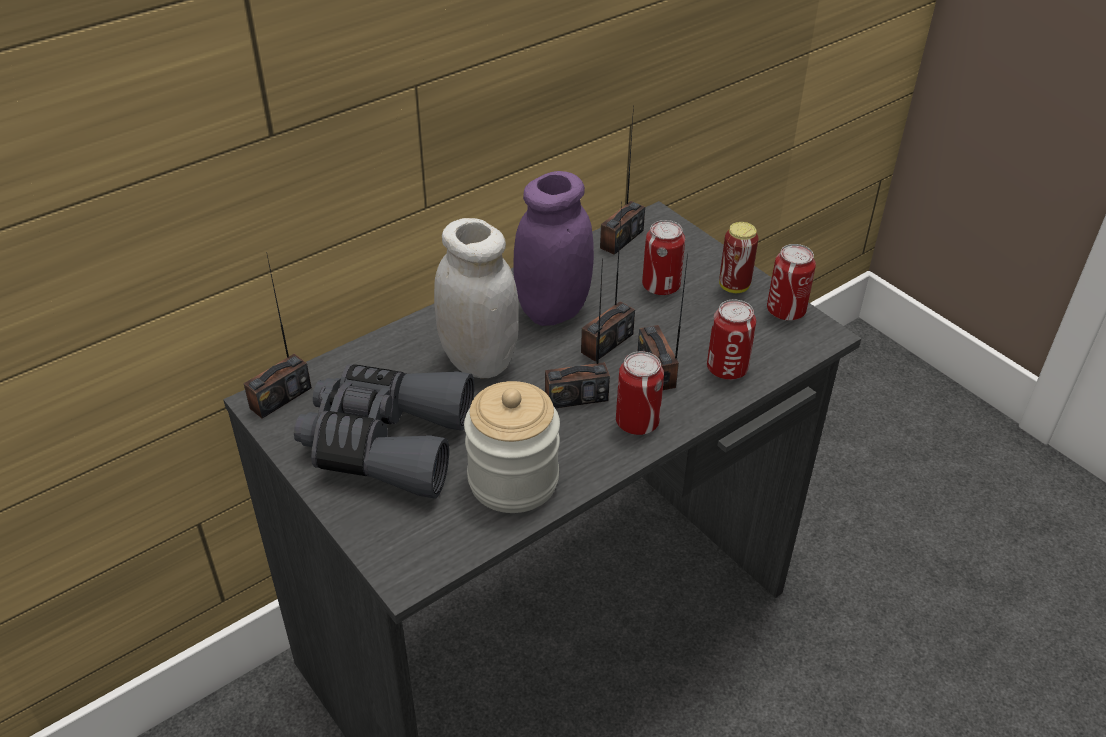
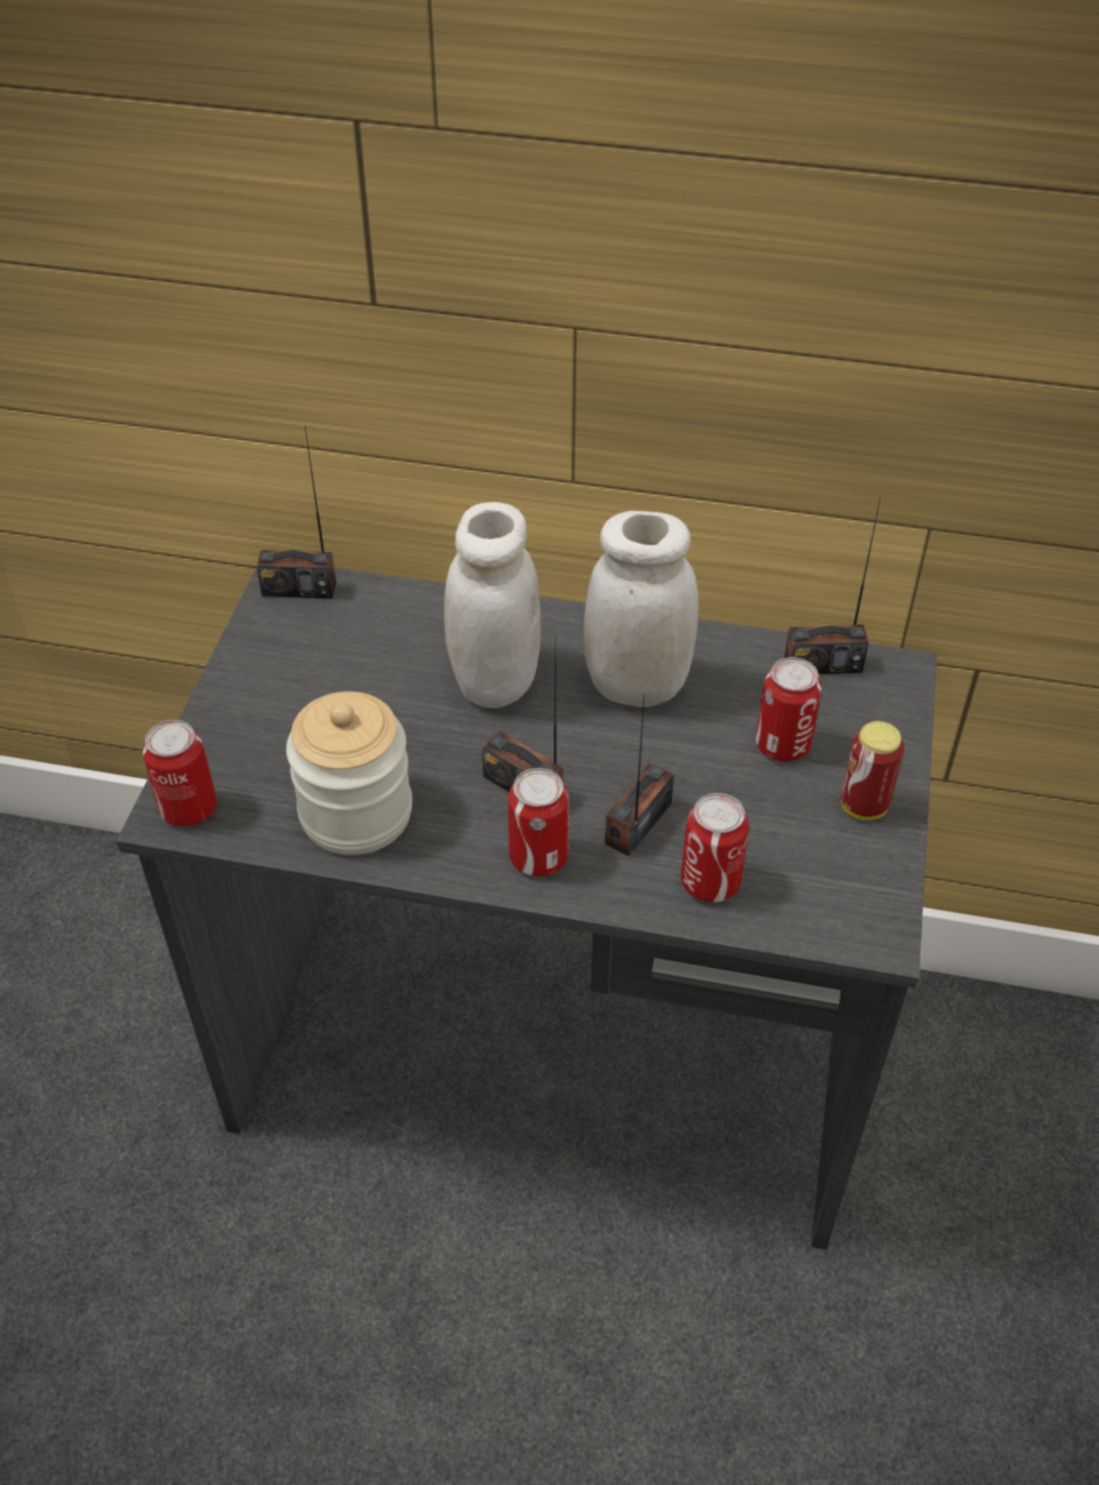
camera: 50 degrees right, 5 degrees up
(385, 442) = (314, 693): grey binoculars -> none
(553, 310) = (636, 686): purple jar -> white jar
(606, 343) = (634, 758): radio -> none
(786, 311) = (877, 878): can -> can (188, 808)

